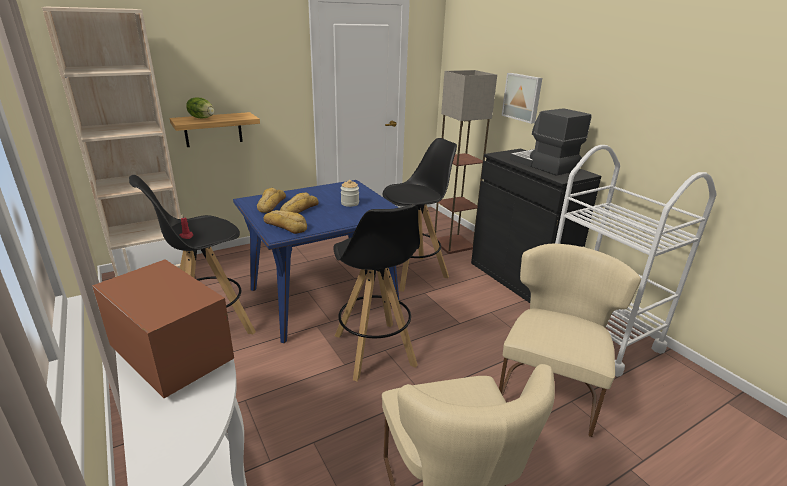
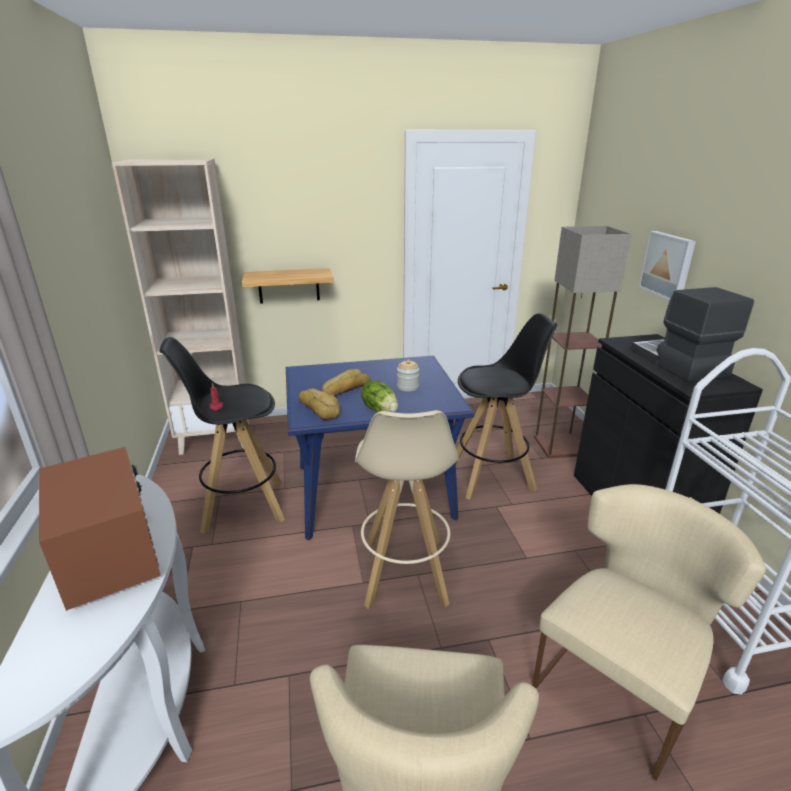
camera: 20 degrees right, 0 degrees up
(202, 118) = (275, 273): lettuce -> lettuce (380, 409)
(270, 205) = (319, 379): bread -> none
(374, 350) = (404, 572): black stool -> beige stool

